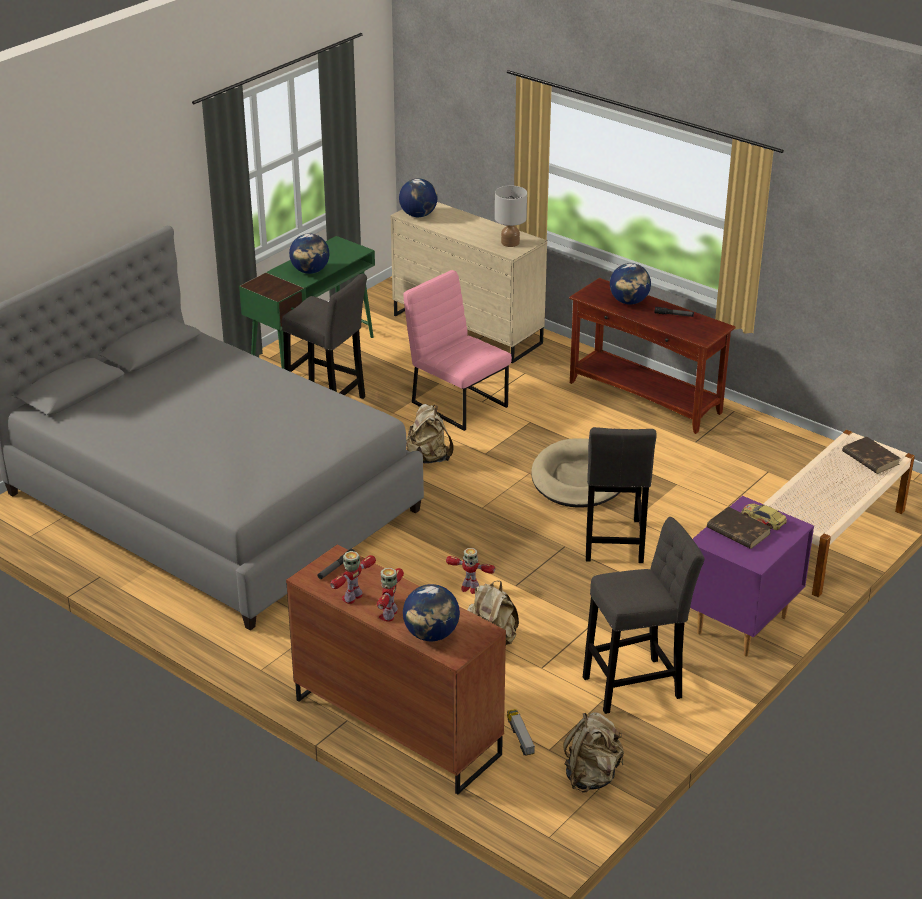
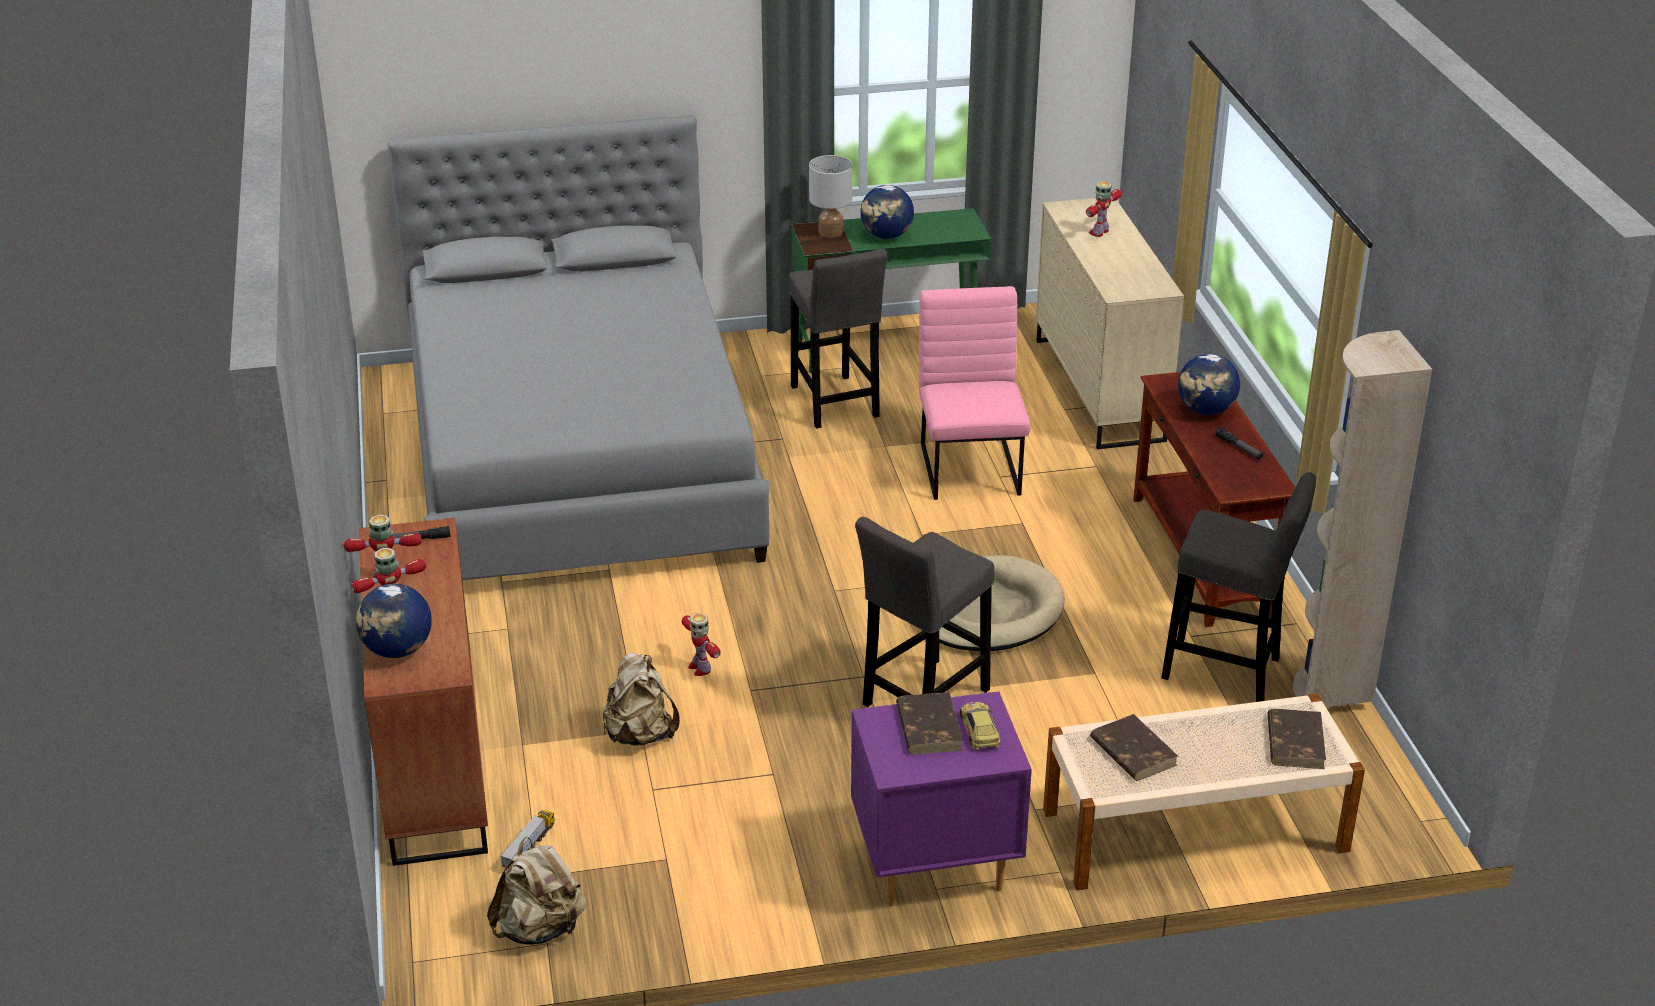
camera: 40 degrees right, 0 degrees up
(418, 215) = (1074, 213): globe -> none
(428, 458) = (852, 511): beige backpack -> none
(449, 221) = (1099, 232): none -> toy robot
(510, 243) = (1133, 282): grey table lamp -> grey table lamp (830, 232)
(637, 685) = (723, 865): grey stool -> grey stool (1227, 671)
(793, 439) = (1326, 693): none -> beige bookcase
(809, 500) = (1132, 751): none -> brown book

